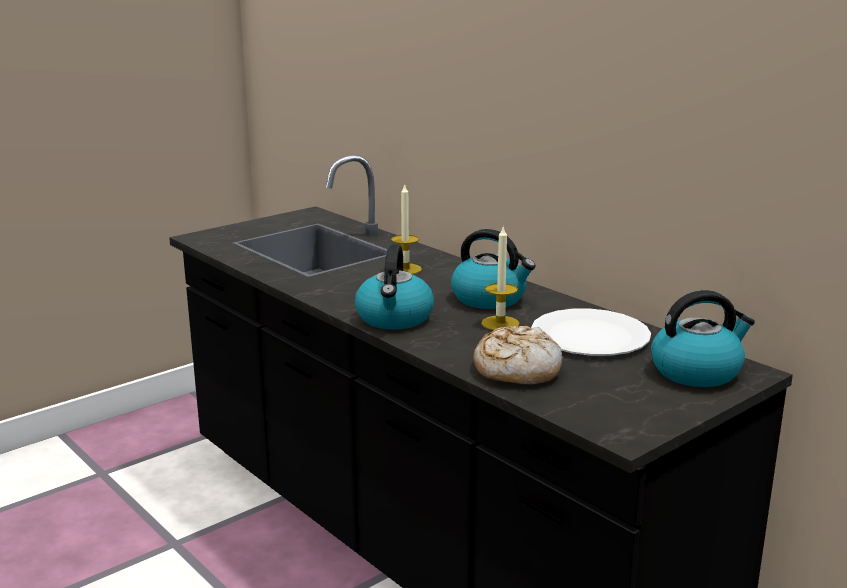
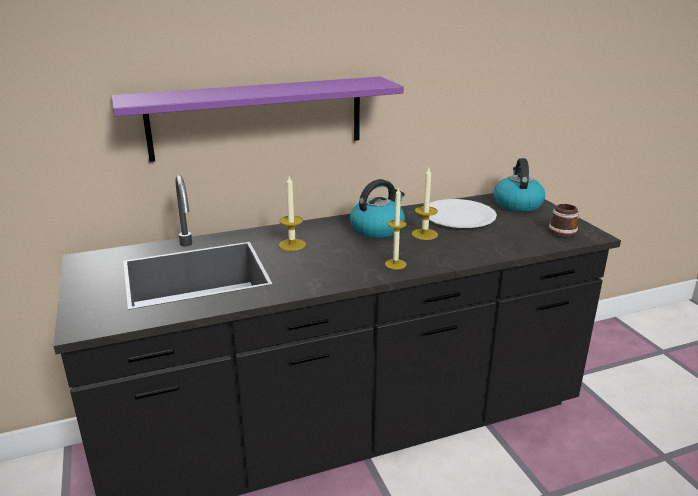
camera: 70 degrees left, 5 degrees up
(394, 318) = (395, 264): kettle -> candle
(455, 121) = (257, 118): none -> purple shelf
(516, 369) = (501, 243): bread -> none
(615, 412) = (565, 231): none -> mug

